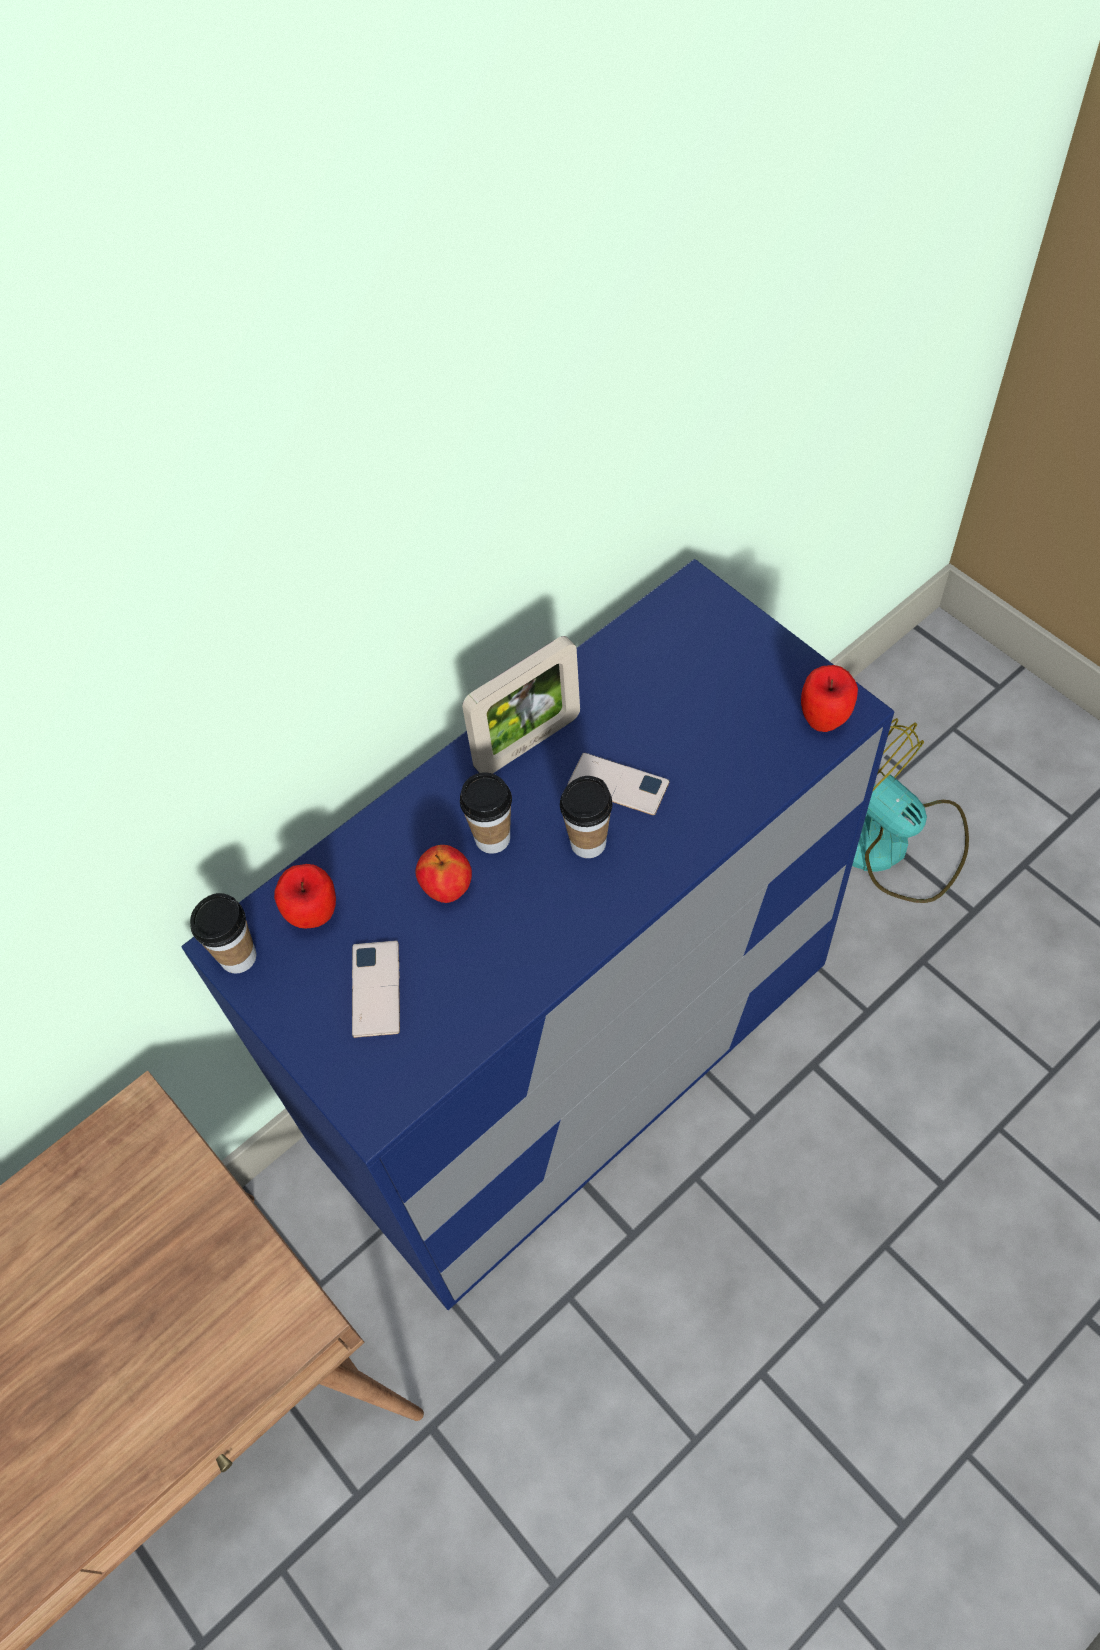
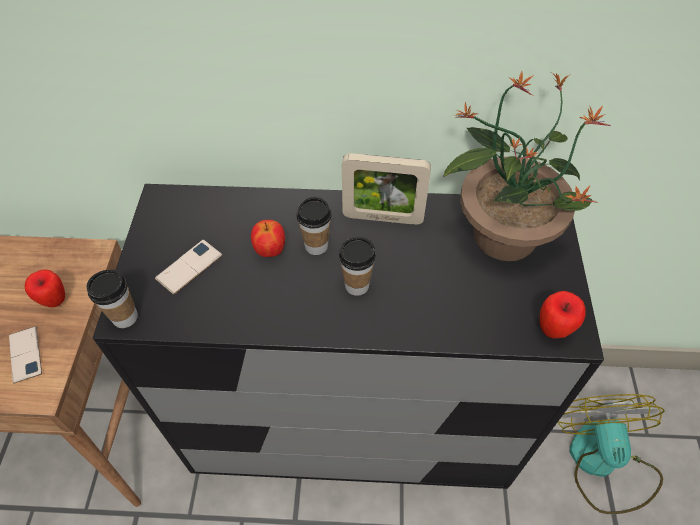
camera: 40 degrees right, 5 degrees down
(238, 957) = (157, 205): cup -> cup (125, 317)
(314, 916) = (204, 215): apple -> apple (55, 301)
(574, 1057) = (351, 419): blue dresser -> black dresser
(618, 784) = (403, 271): phone -> phone (25, 354)
(674, 656) = (503, 234): none -> potted plant

